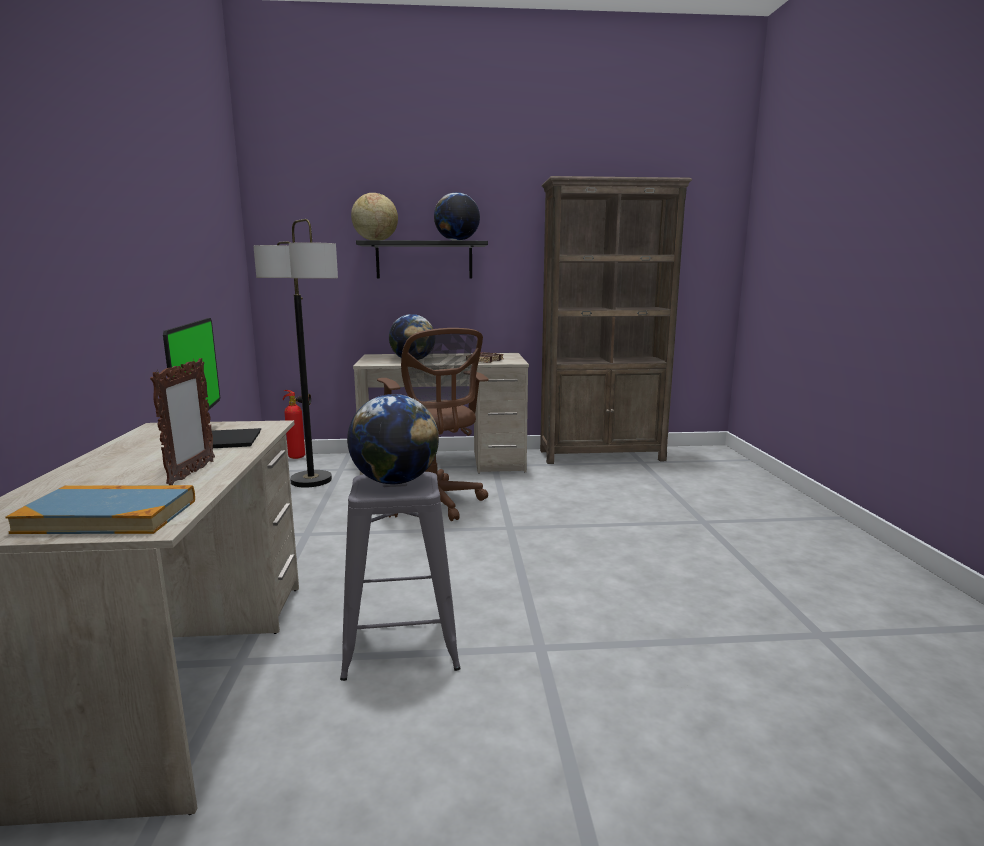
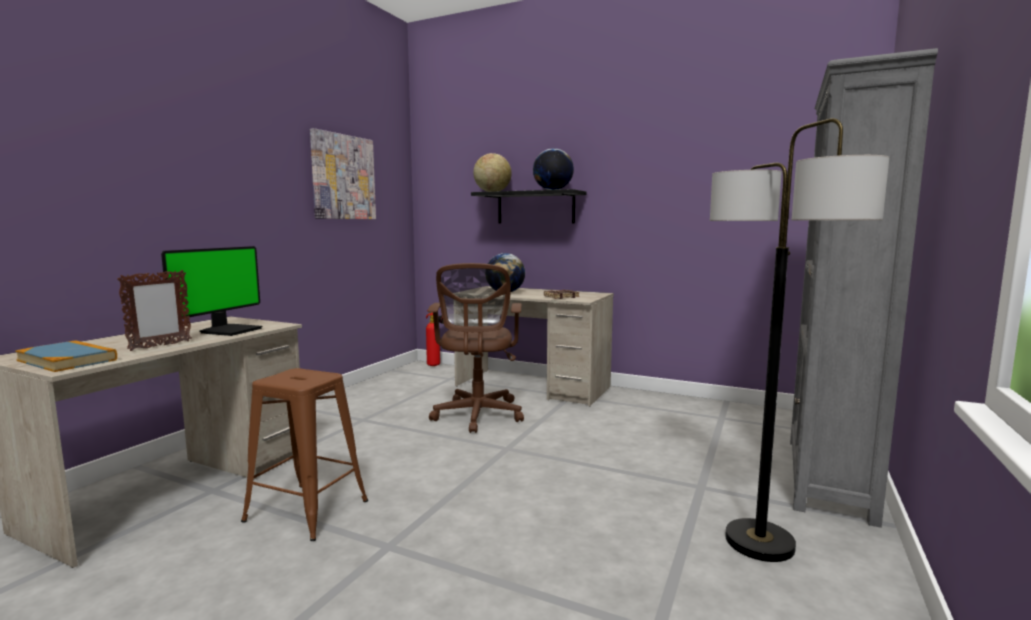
camera: 30 degrees right, 5 degrees down
(193, 215) = (343, 177): none -> picture
(311, 480) = (419, 383): floor lamp -> floor lamp (759, 542)
(395, 481) = (302, 376): globe -> none
(401, 644) = (307, 511): grey stool -> brown stool
(602, 455) = (687, 404): brown bookcase -> none
(768, 494) = (828, 478): none -> grey bookcase

